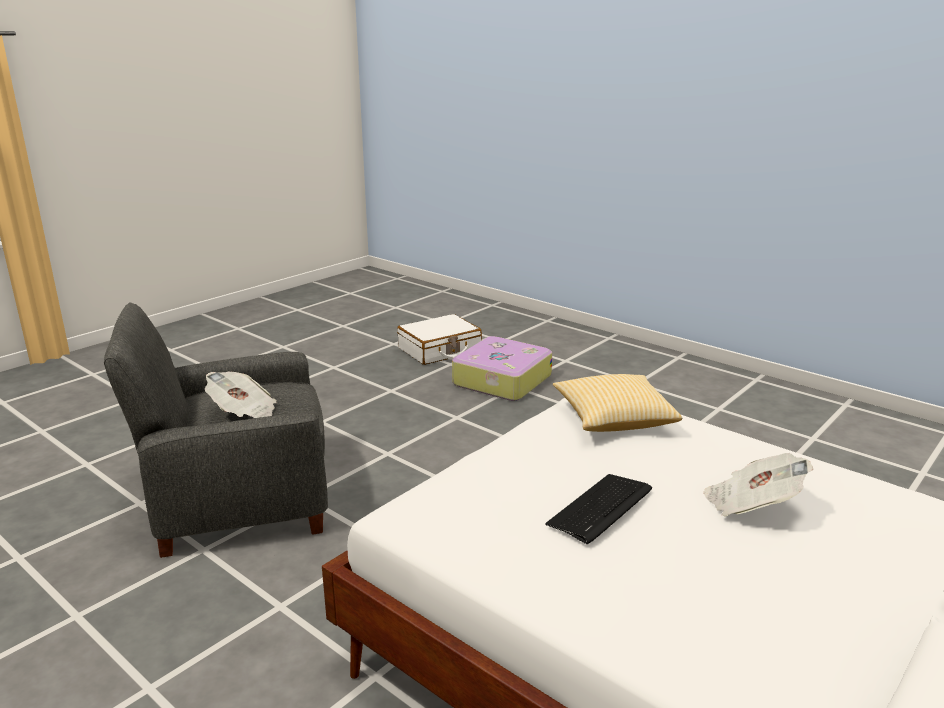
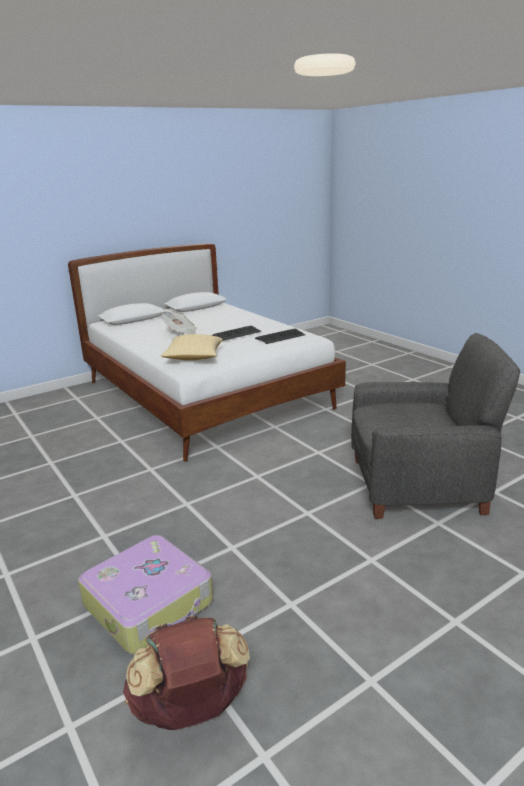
camera: 165 degrees left, 0 degrees up
(244, 412) = (409, 410): newspaper -> none
(439, 350) = (191, 709): white suitcase -> brown backpack
(483, 508) = (280, 337): none -> keyboard

